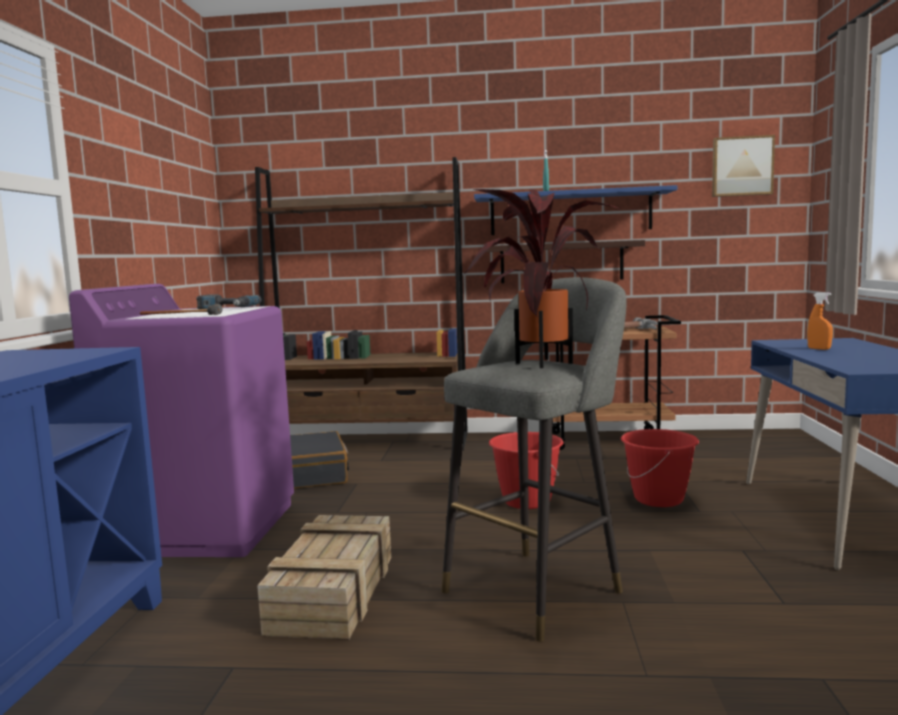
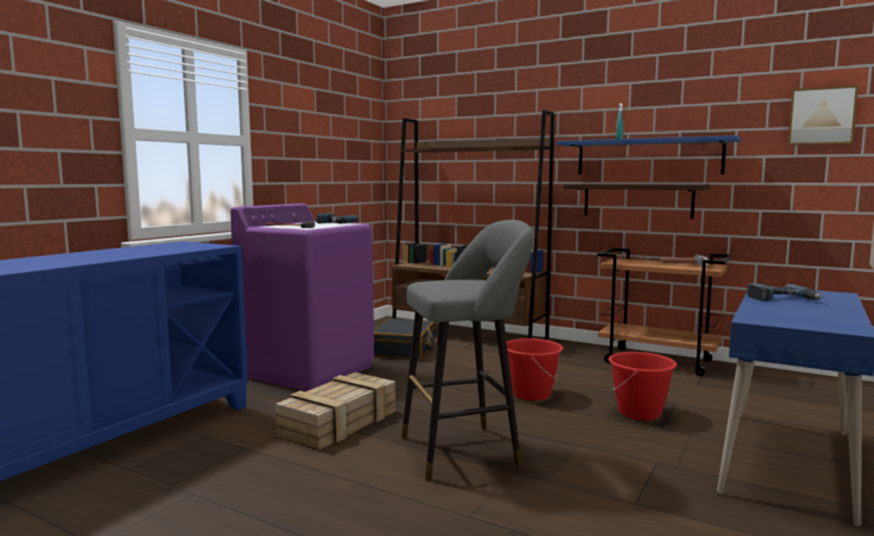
camera: 25 degrees right, 0 degrees up
(537, 363) = (468, 282): potted plant -> none
(819, 349) = (783, 299): orange spray bottle -> power drill

